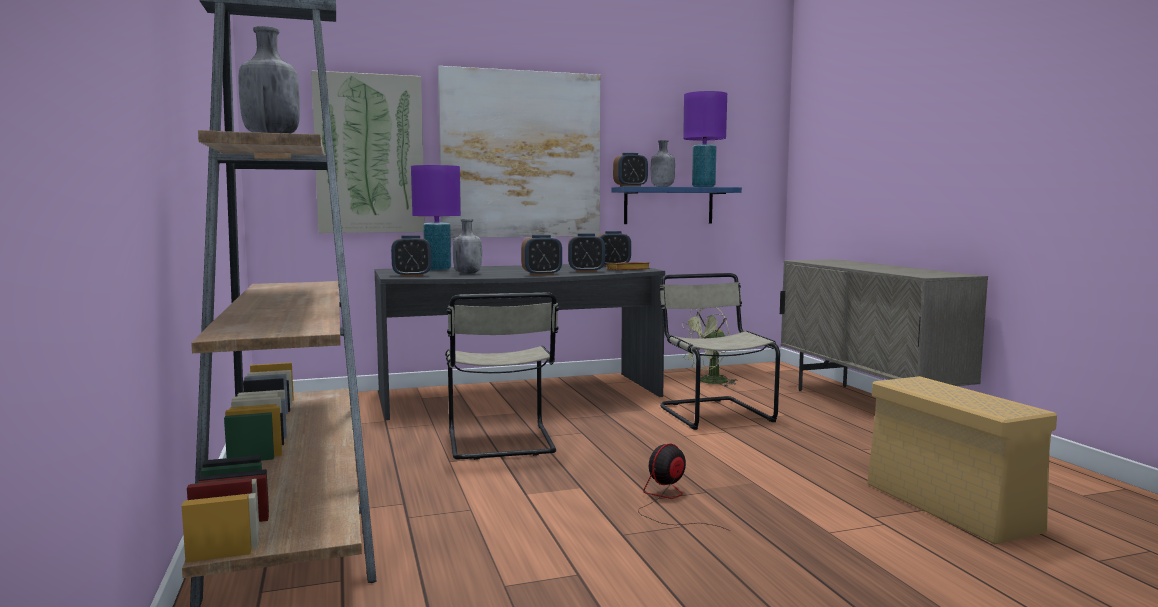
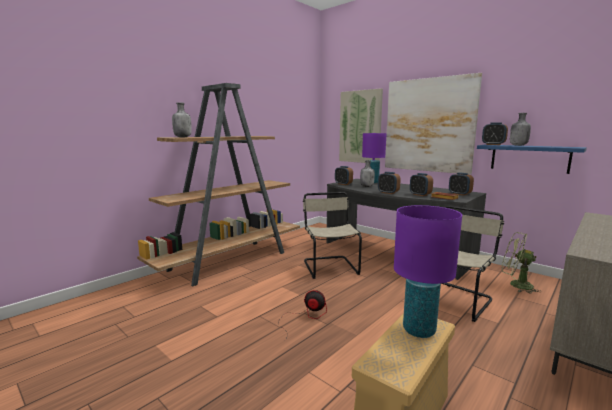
camera: 60 degrees right, 5 degrees up
(501, 443) = (329, 266): beige chair -> beige chair turned 120 degrees clockwise
(703, 187) = (553, 146): purple table lamp -> purple table lamp (418, 330)

